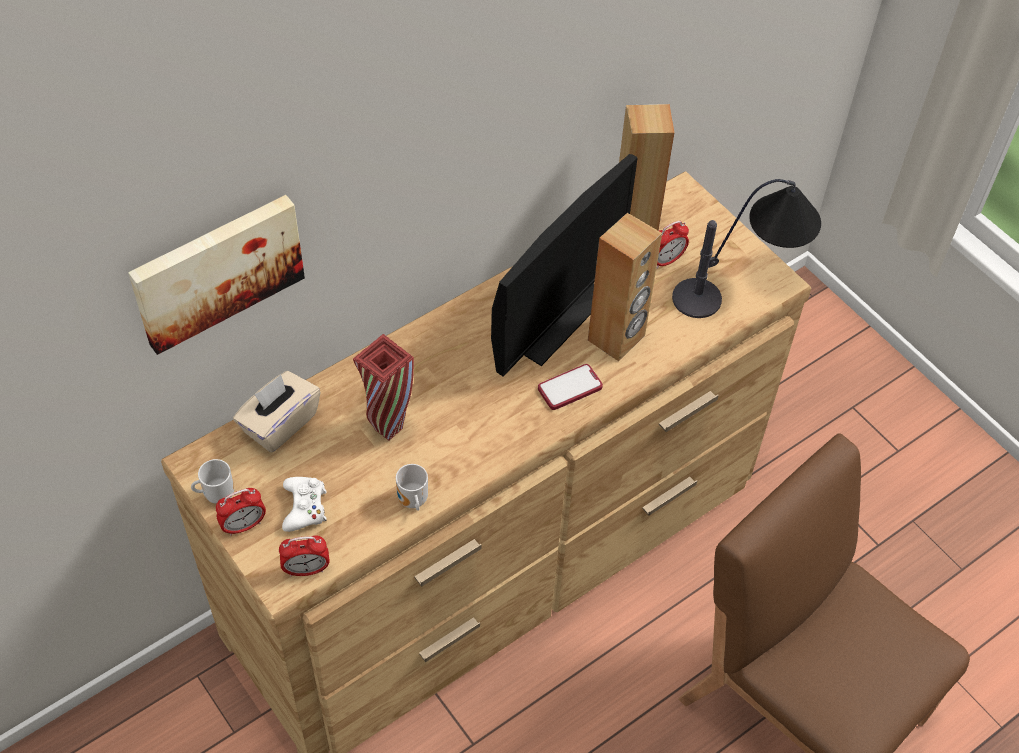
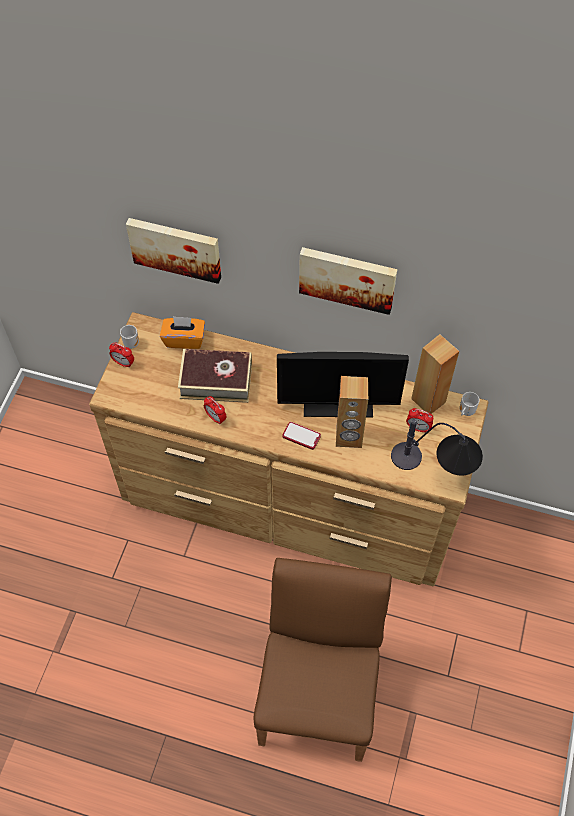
camera: 55 degrees right, 5 degrees up
(279, 423) = (184, 339): beige tissue box -> orange tissue box
(305, 507) = (150, 378): white game controller -> none
(306, 569) = (120, 400): alarm clock -> alarm clock (215, 418)
(388, 429) = (216, 380): red vase -> book
(412, 501) = (185, 415): mug -> mug (465, 411)
(487, 112) = (347, 278): none -> picture

